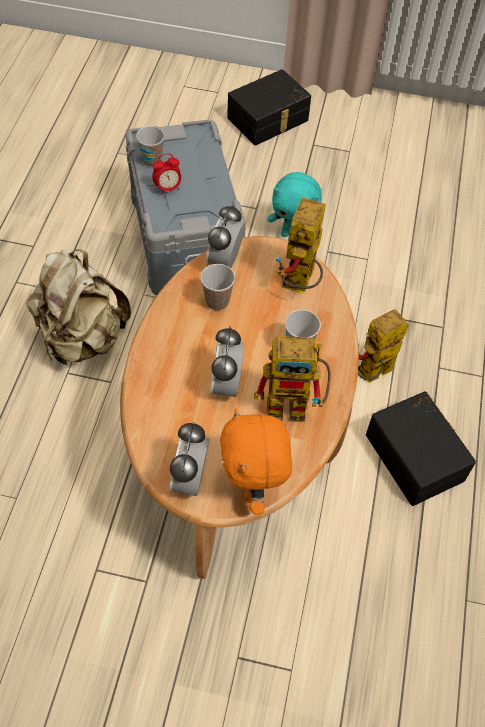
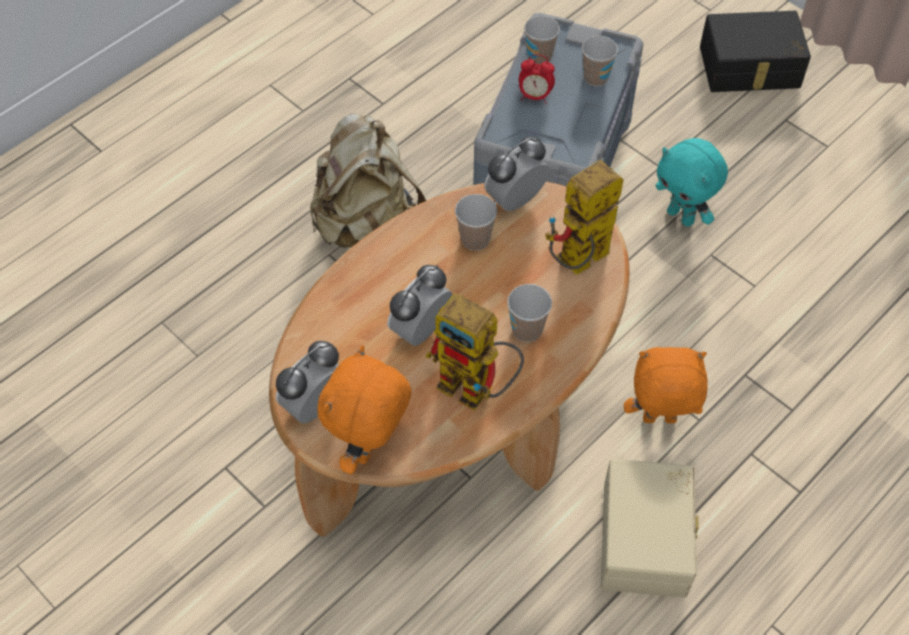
camera: 35 degrees right, 0 degrees up
(200, 158) = (595, 78): none -> cup
(370, 375) = (658, 421): toy robot -> orange plush toy
(416, 456) = (648, 538): black storage box -> beige storage box

